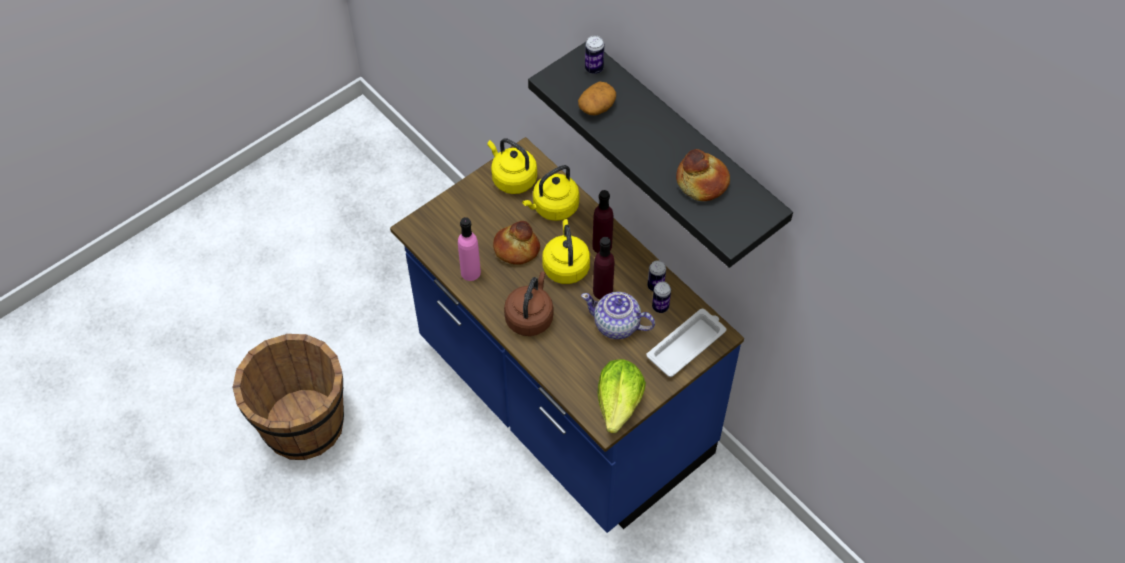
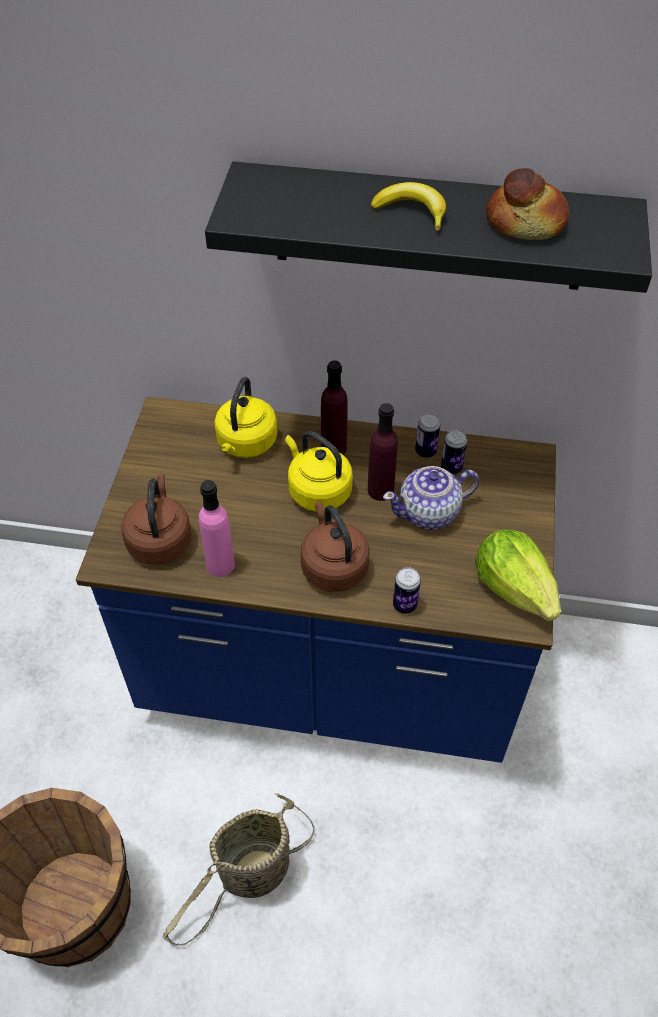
camera: 40 degrees left, 5 degrees down
(409, 483) = (251, 875): none -> basket
(452, 235) = (160, 540): none -> brown kettle
(512, 178) = (172, 443): yellow kettle -> none
(516, 249) = (247, 508): bread -> none
(594, 68) = (272, 183): can -> can (404, 605)
(597, 107) = (321, 215): potato -> none
(648, 135) = (412, 212): none -> banana
(687, 345) = (514, 485): white tray -> none

